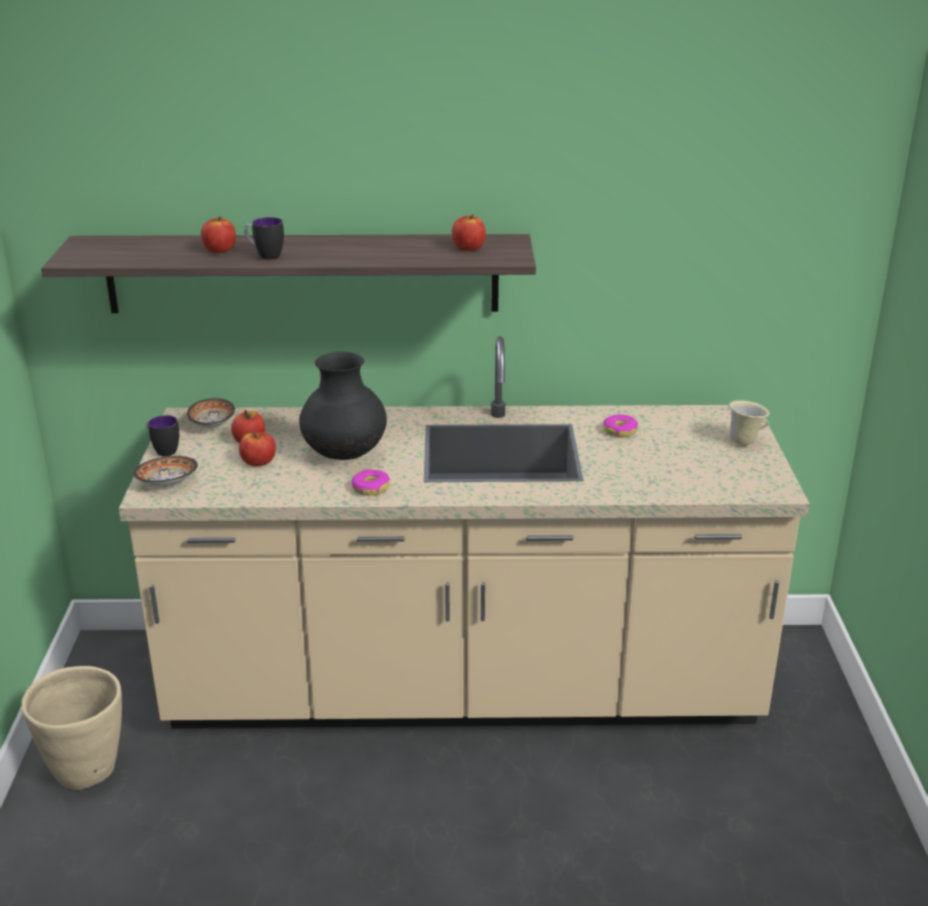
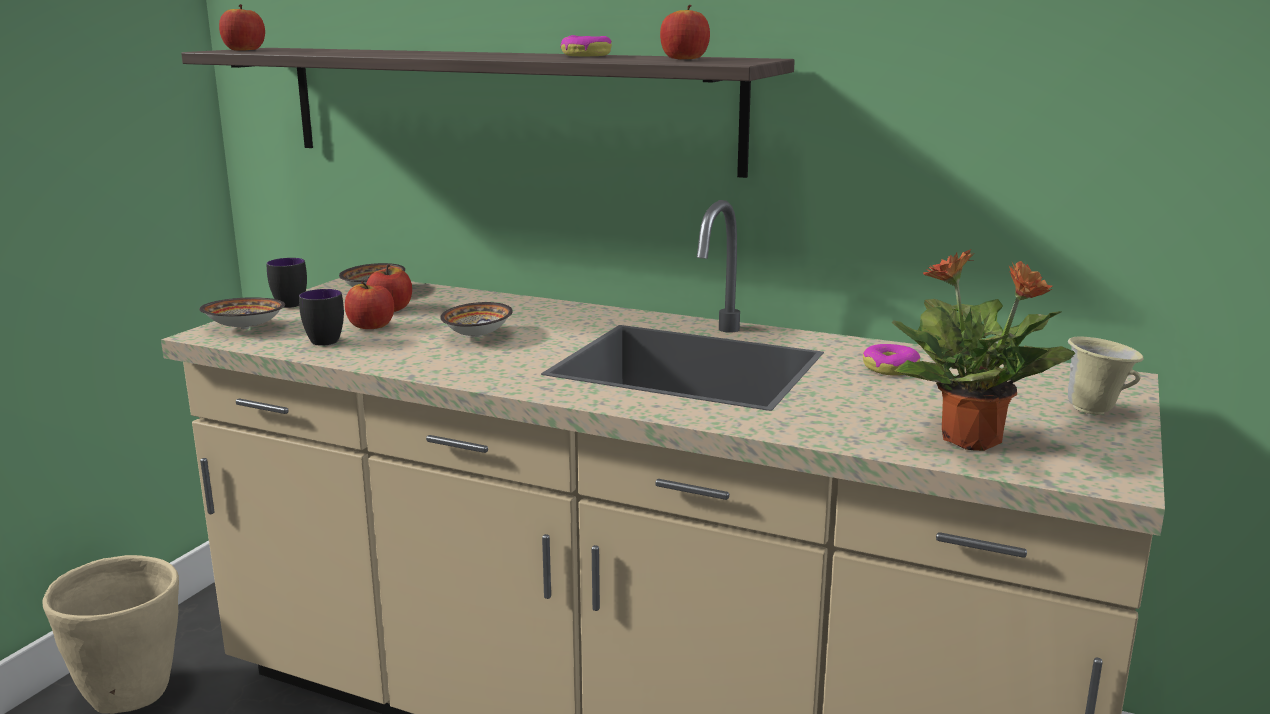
camera: 25 degrees right, 10 degrees down
(220, 250) = (385, 52): apple -> apple (244, 50)
(265, 255) = (423, 54): mug -> mug (321, 339)
(345, 455) = (479, 335): black vase -> bowl
(370, 488) = (463, 368): donut -> donut (586, 55)
(701, 479) = (973, 441): none -> potted plant

